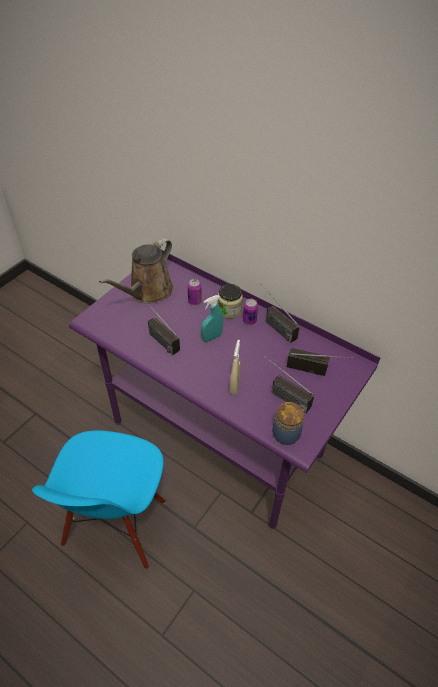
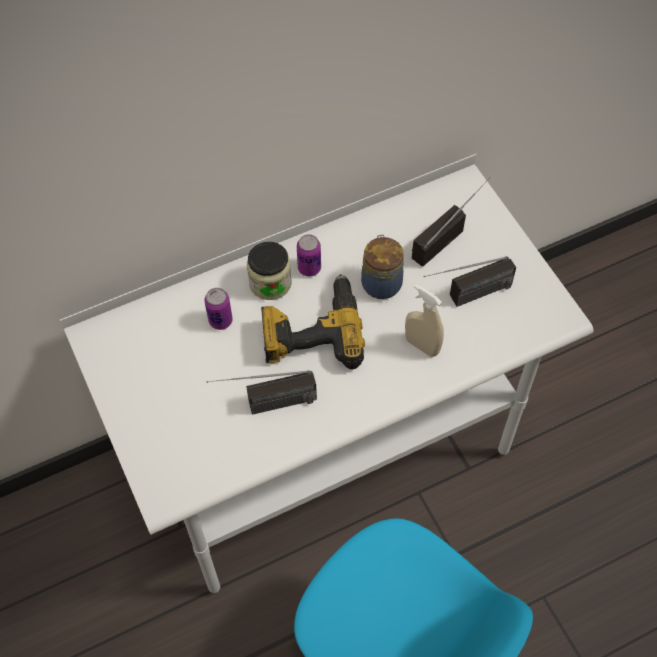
camera: 60 degrees left, 10 degrees up
(148, 291) = (154, 378): brown watering can -> none
(212, 337) = (312, 331): turquoise spray bottle -> power drill
(217, 439) = (329, 455): purple desk -> white desk
(273, 325) = (335, 242): radio -> none
(287, 433) = (531, 322): jar -> jar (381, 282)

